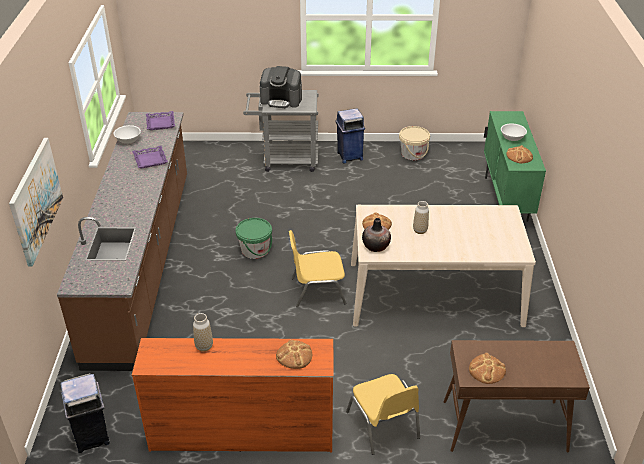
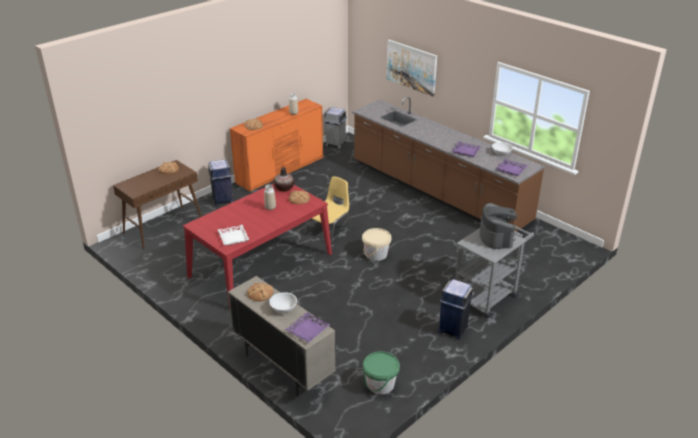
camera: 135 degrees right, 5 degrees down
(255, 250) = (395, 229): green bucket -> green bucket (380, 384)
(281, 100) = (496, 237): coffee machine -> coffee machine turned 120 degrees clockwise
(383, 425) = (222, 200): yellow chair -> blue trash can
(413, 154) = (411, 367): beige bucket -> beige bucket (376, 254)
(434, 293) = (261, 265): beige dining table -> red dining table
(492, 218) = (233, 237): none -> white tray
(505, 199) = (283, 367): green cabinet -> beige cabinet
(509, 119) = (307, 330): none -> purple tray

